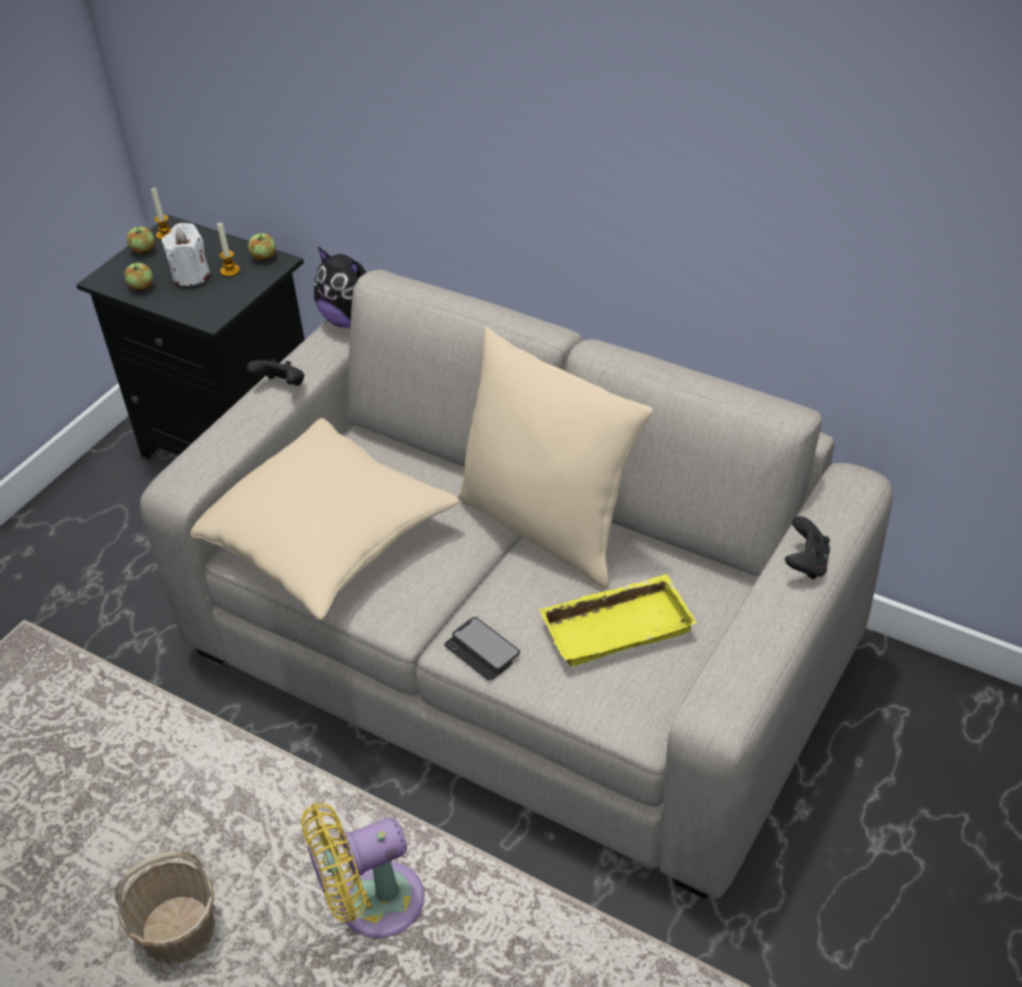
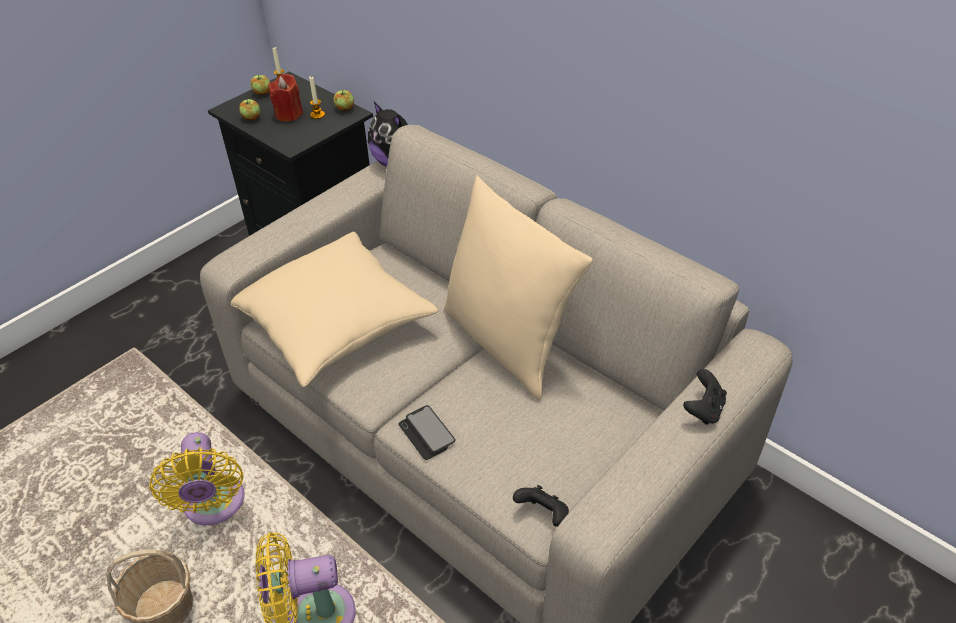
camera: 10 degrees right, 0 degrees up
(191, 275) = (289, 114): white candle -> red candle
(203, 800) = (214, 506): none -> yellow fan
(281, 386) = (328, 203): black game controller -> black game controller (543, 514)
(617, 625) = (540, 432): yellow tray -> none

